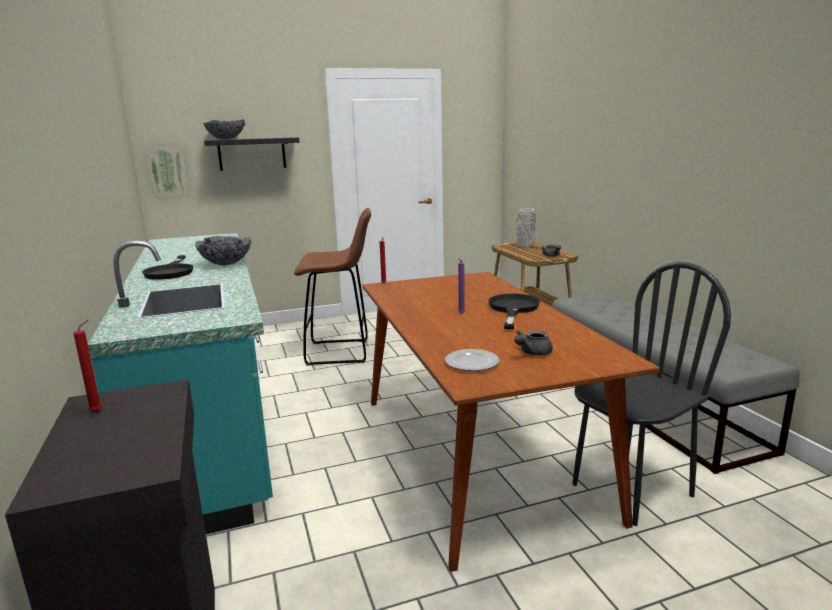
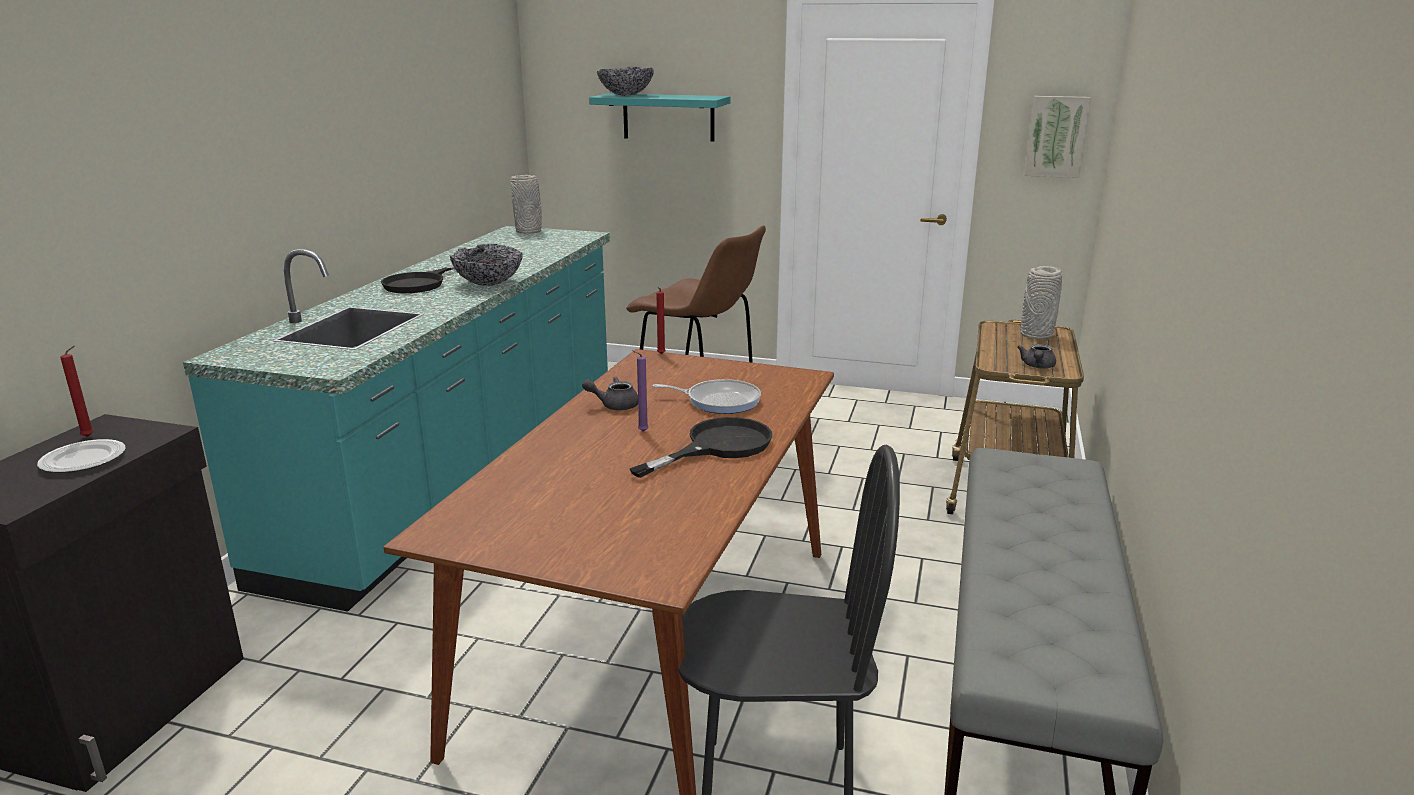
camera: 35 degrees right, 5 degrees up
(168, 172) = (561, 135): picture -> picture (1056, 136)
(177, 239) = (529, 231): none -> grey vase
(252, 154) = (668, 117): black shelf -> turquoise shelf
(466, 293) = (719, 401): none -> frying pan
(471, 363) = (496, 507): plate -> plate (83, 460)
(532, 353) = (587, 520): grey teapot -> grey teapot (614, 405)

